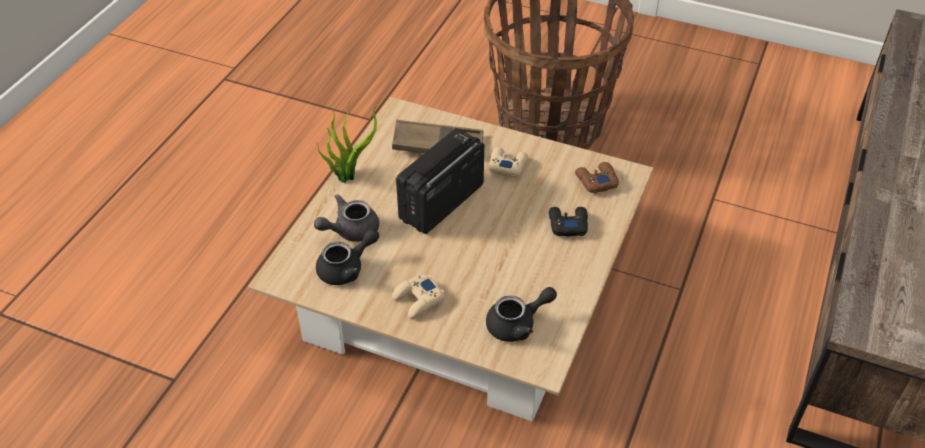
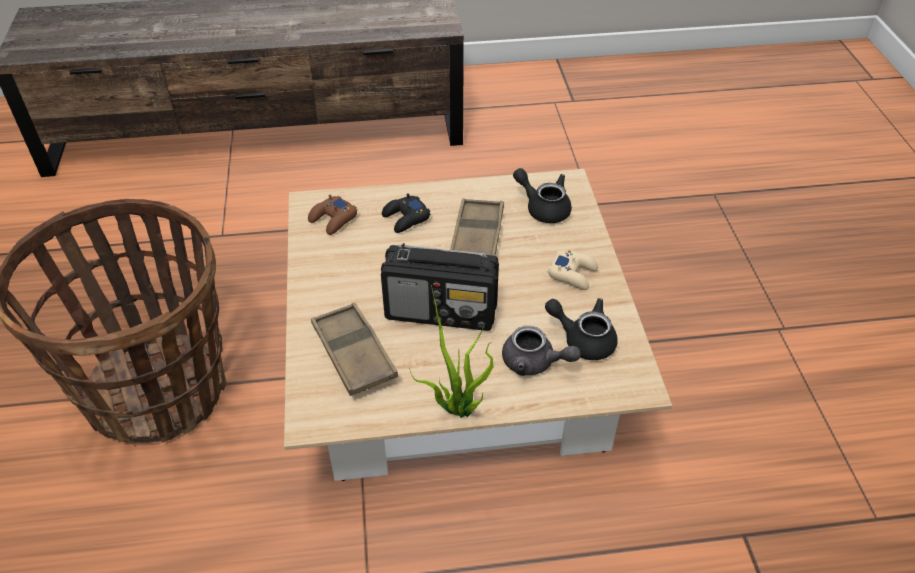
camera: 120 degrees left, 0 degrees up
(507, 165) = (351, 286): beige game controller -> none
(510, 259) = (477, 237): none -> brown tray

